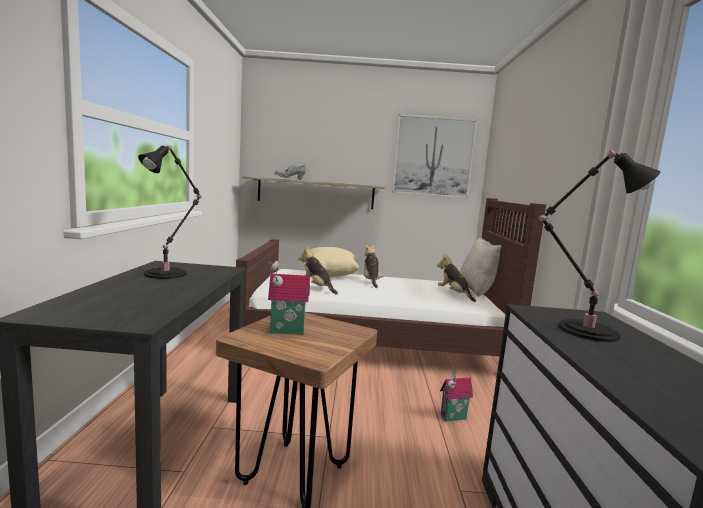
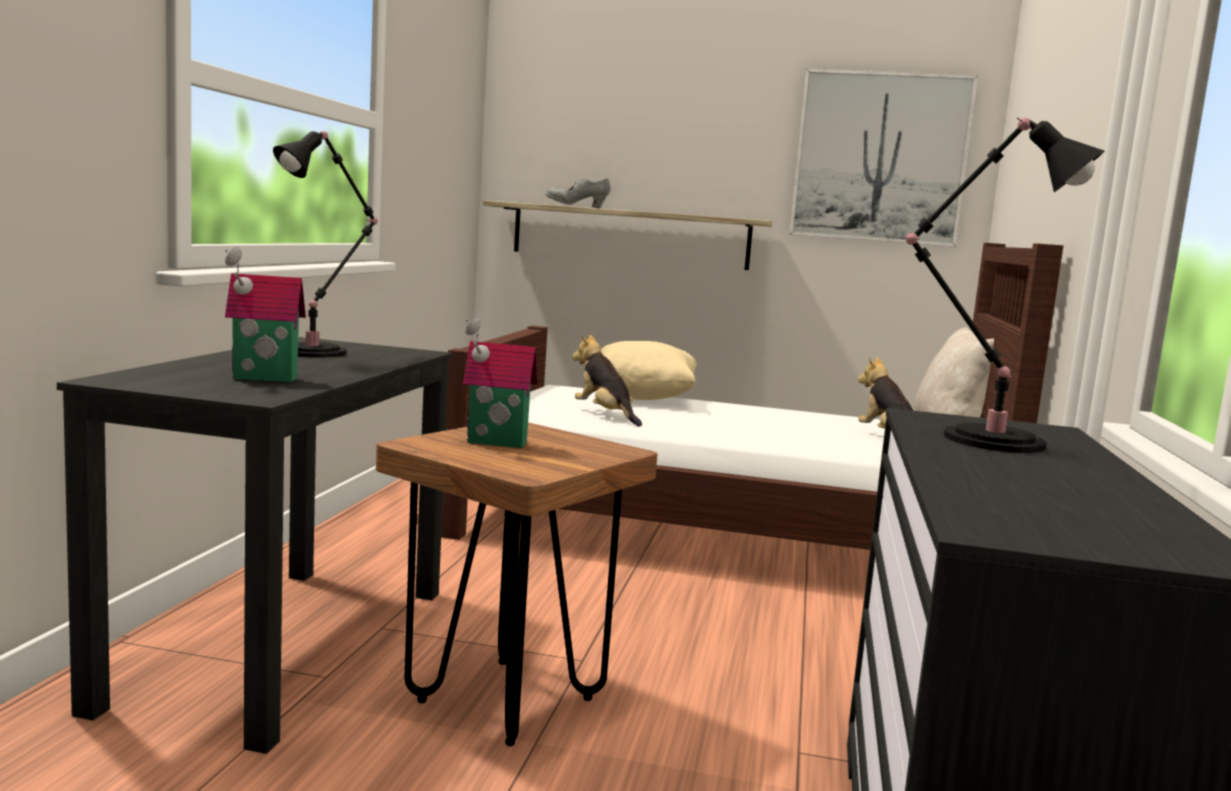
camera: 10 degrees right, 0 degrees up
(371, 281) = (722, 411): plush toy -> none
(454, 418) = (835, 658): toy house -> toy house (263, 379)

